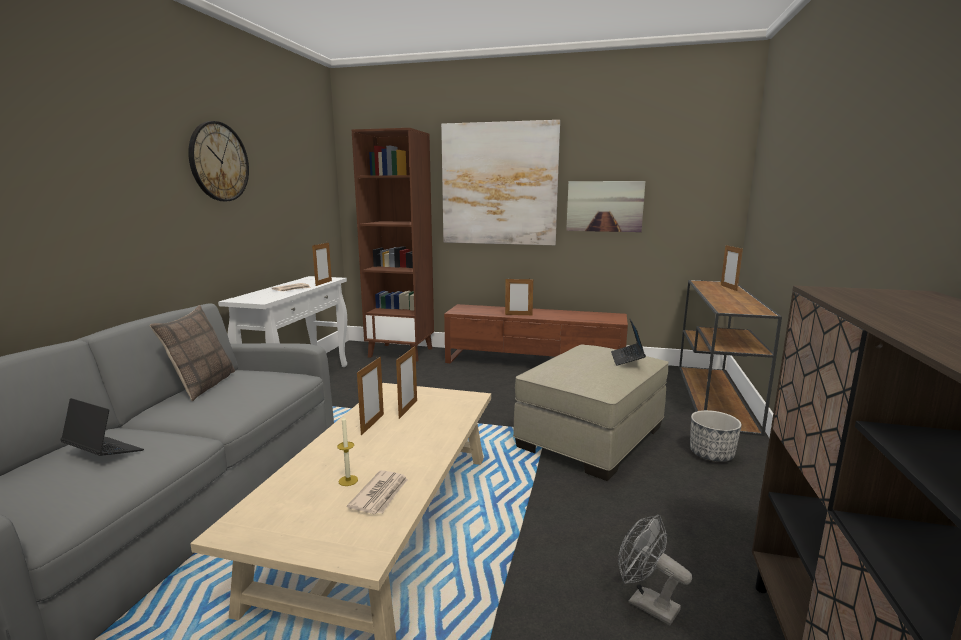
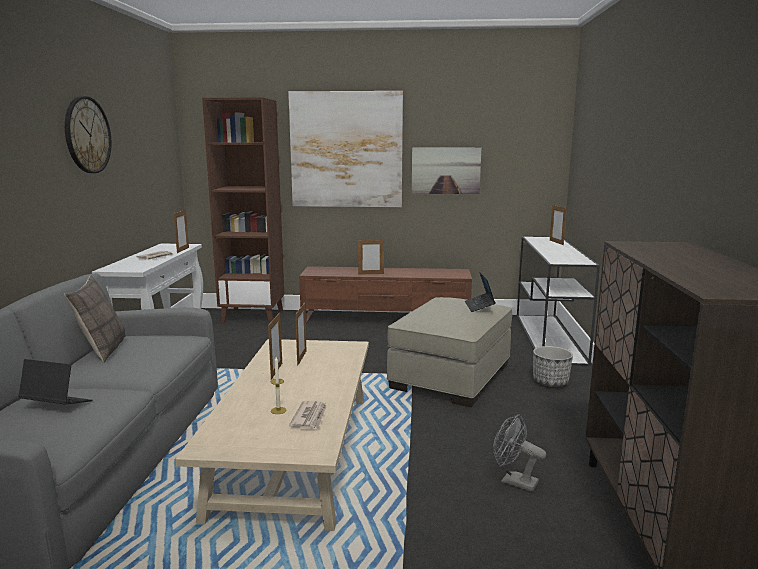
camera: 10 degrees left, 0 degrees up
(715, 397) = (549, 338): brown console table -> white console table

